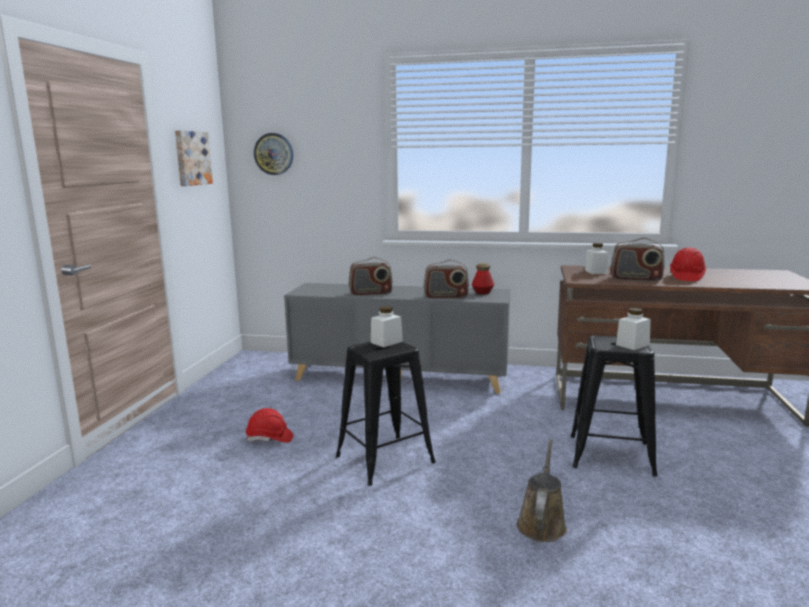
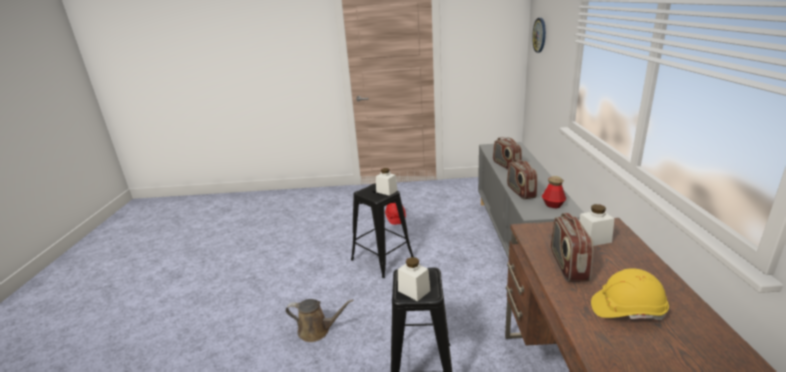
camera: 80 degrees right, 10 degrees up
(191, 158) = (478, 37): picture -> none
(686, 277) = (627, 310): red hard hat -> yellow hard hat

